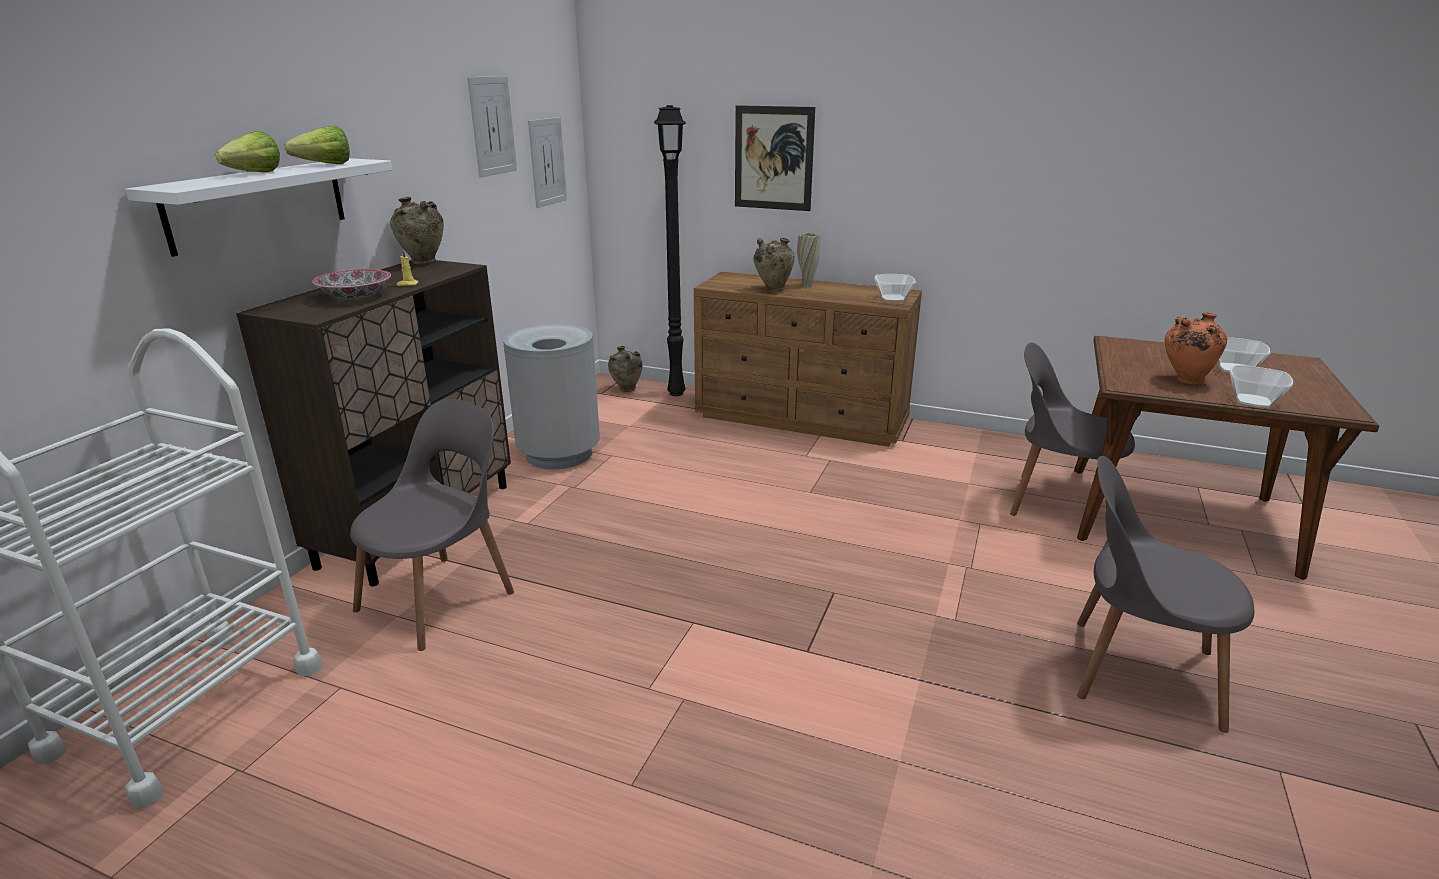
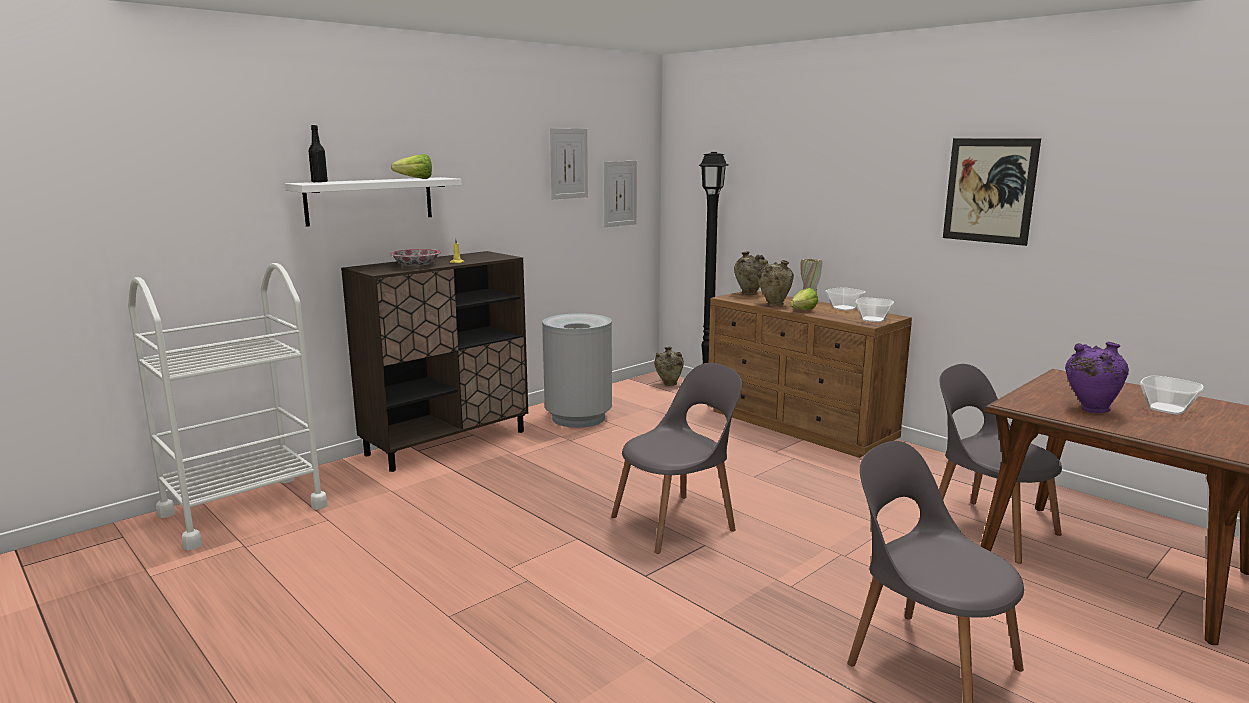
camera: 25 degrees right, 10 degrees down
(186, 182) = (319, 182): none -> black bottle
(249, 174) = (361, 180): lettuce -> lettuce (800, 311)
(423, 263) = (485, 253): beige vase -> beige vase (749, 294)
(441, 598) = (425, 486): grey chair -> grey chair (677, 522)
(773, 158) = (794, 196): picture -> picture (989, 190)
(1185, 380) = (1090, 409): orange vase -> purple vase
(1254, 401) = (1141, 433): bowl -> bowl (844, 308)

